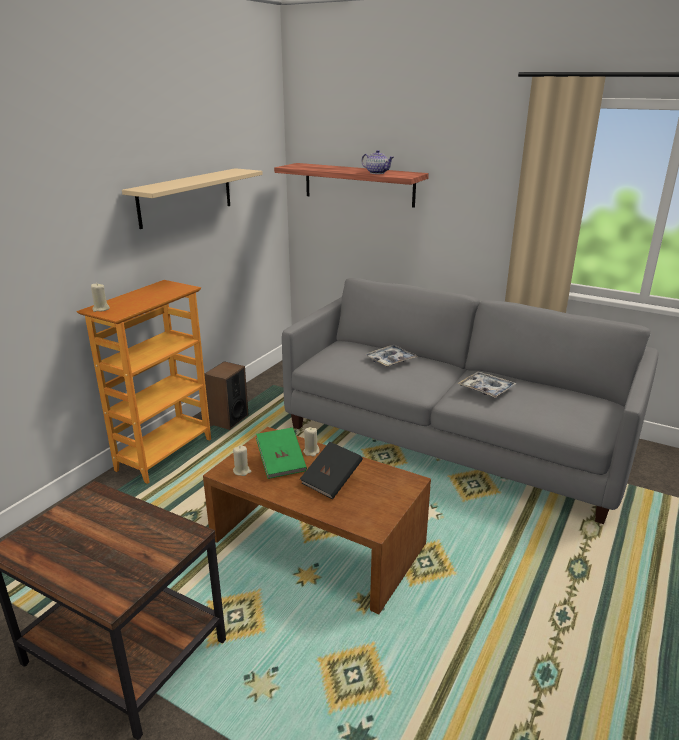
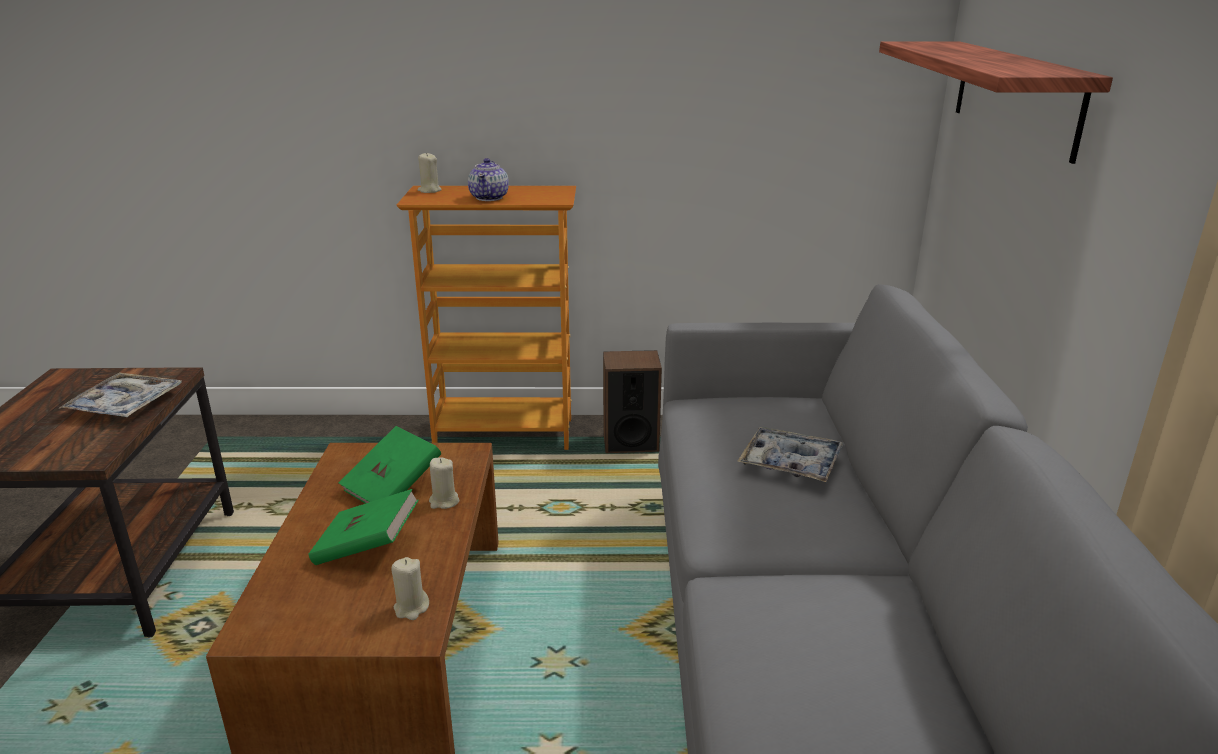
camera: 60 degrees right, 0 degrees up
(186, 197) = (653, 65): beige shelf -> none
(242, 471) = (354, 465): beige candle -> beige candle (411, 608)
(331, 481) = (367, 548): black book -> green book
(377, 173) = (993, 63): teapot -> teapot (489, 197)
(486, 389) = (808, 617): tray -> tray (125, 404)

